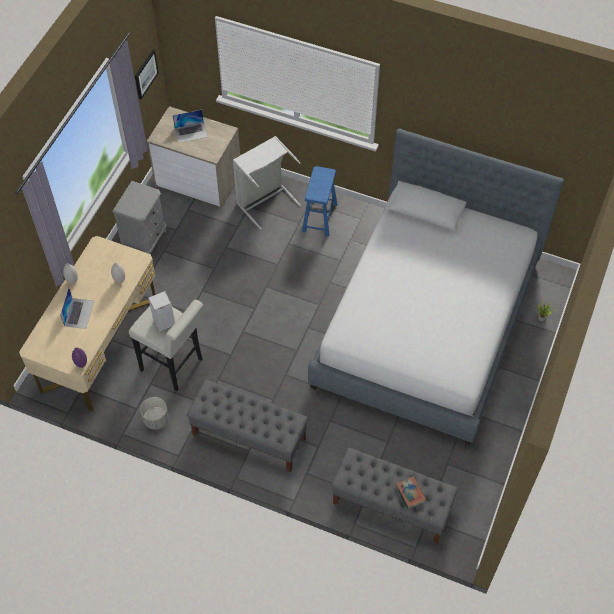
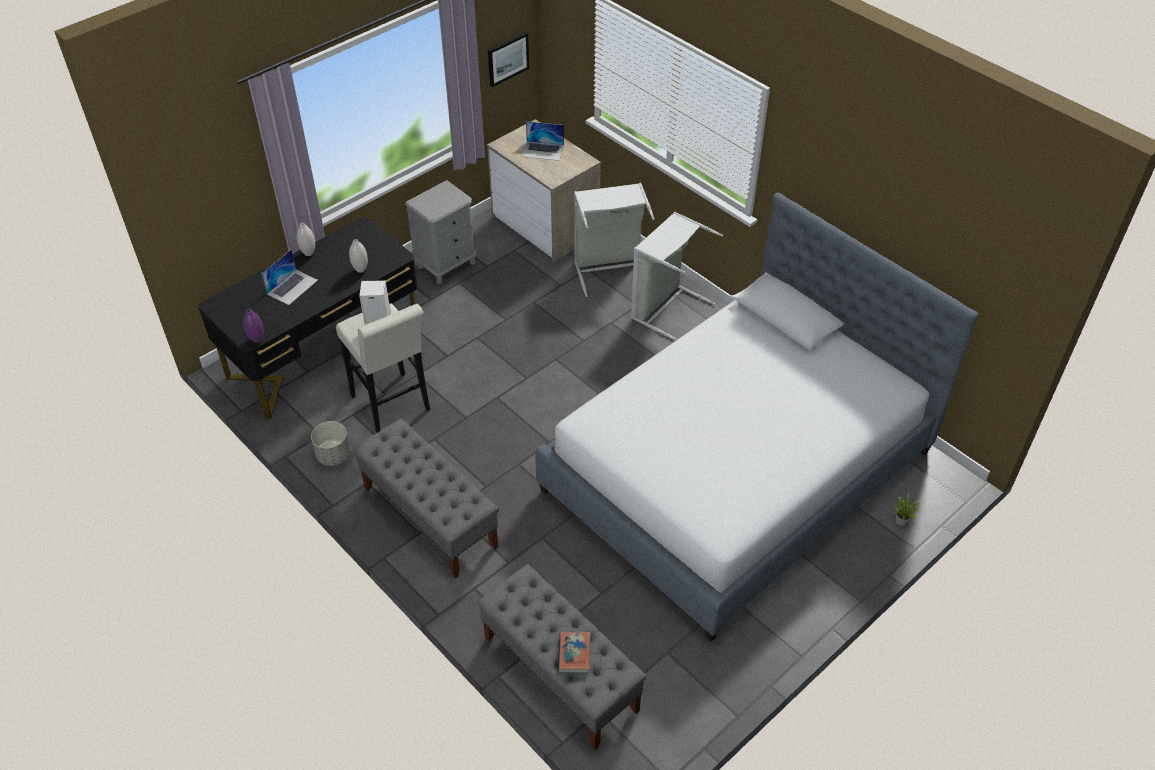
camera: 25 degrees right, 10 degrees down
(100, 344) = (325, 353): beige desk -> black desk
(319, 218) = (665, 308): blue stool -> grey laundry basket

